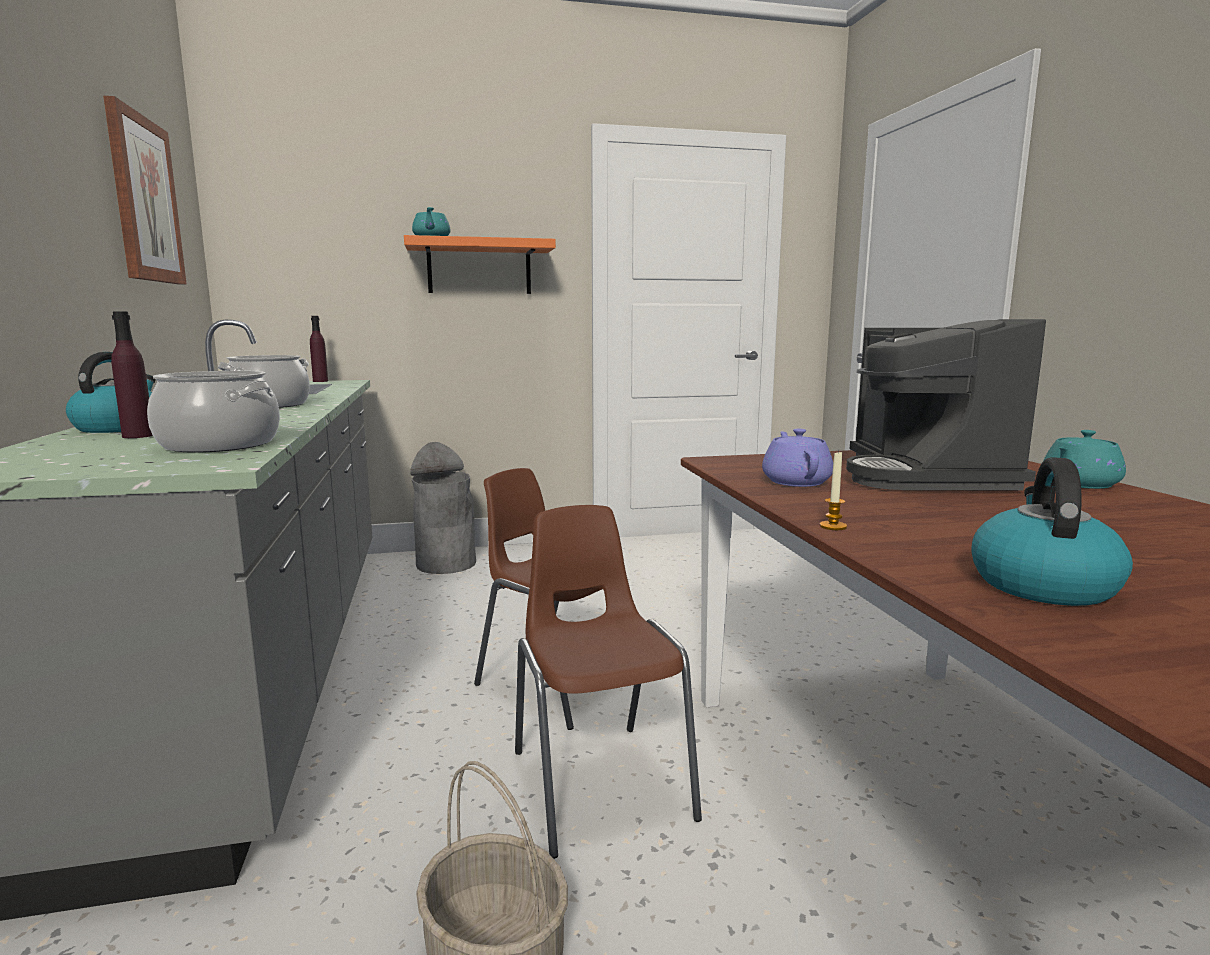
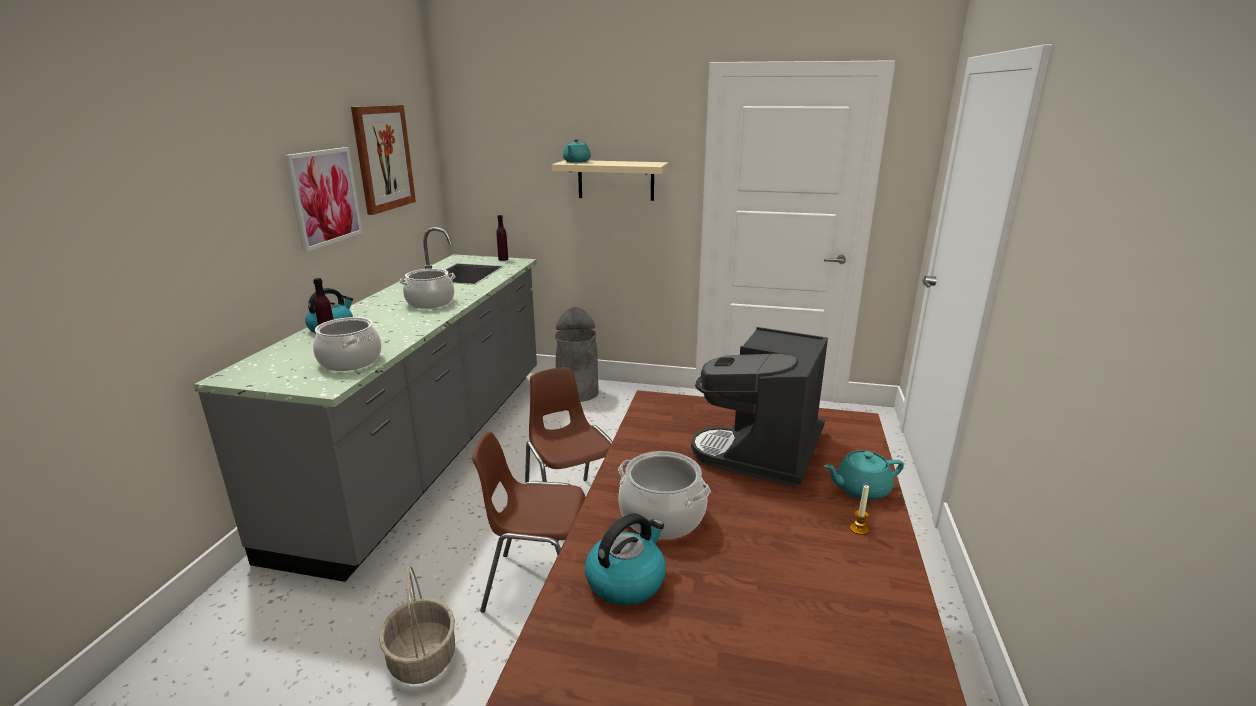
camera: 25 degrees right, 10 degrees up
(73, 219) = (324, 197): none -> picture
(479, 268) = (616, 180): orange shelf -> beige shelf
(599, 783) = (540, 585): brown chair -> brown chair turned 90 degrees counterclockwise
(795, 481) = (662, 438): purple teapot -> none
(833, 526) = (604, 495): candle -> candle (859, 529)
(943, 530) = (662, 516): none -> cooking pot

